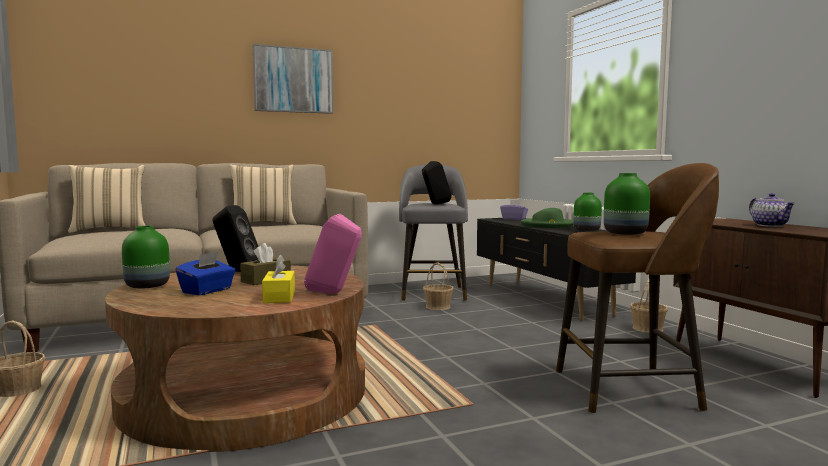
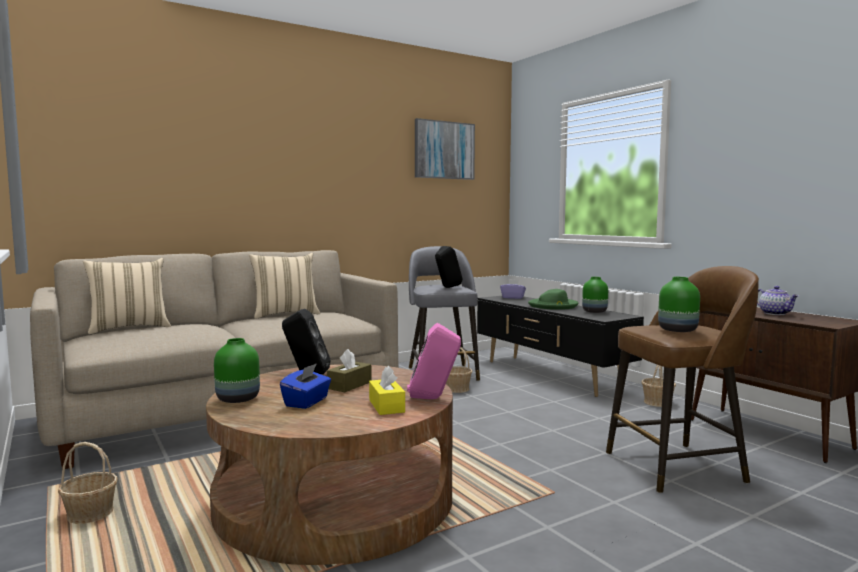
camera: 10 degrees left, 0 degrees up
(293, 80) = (300, 163): picture -> picture (444, 150)

